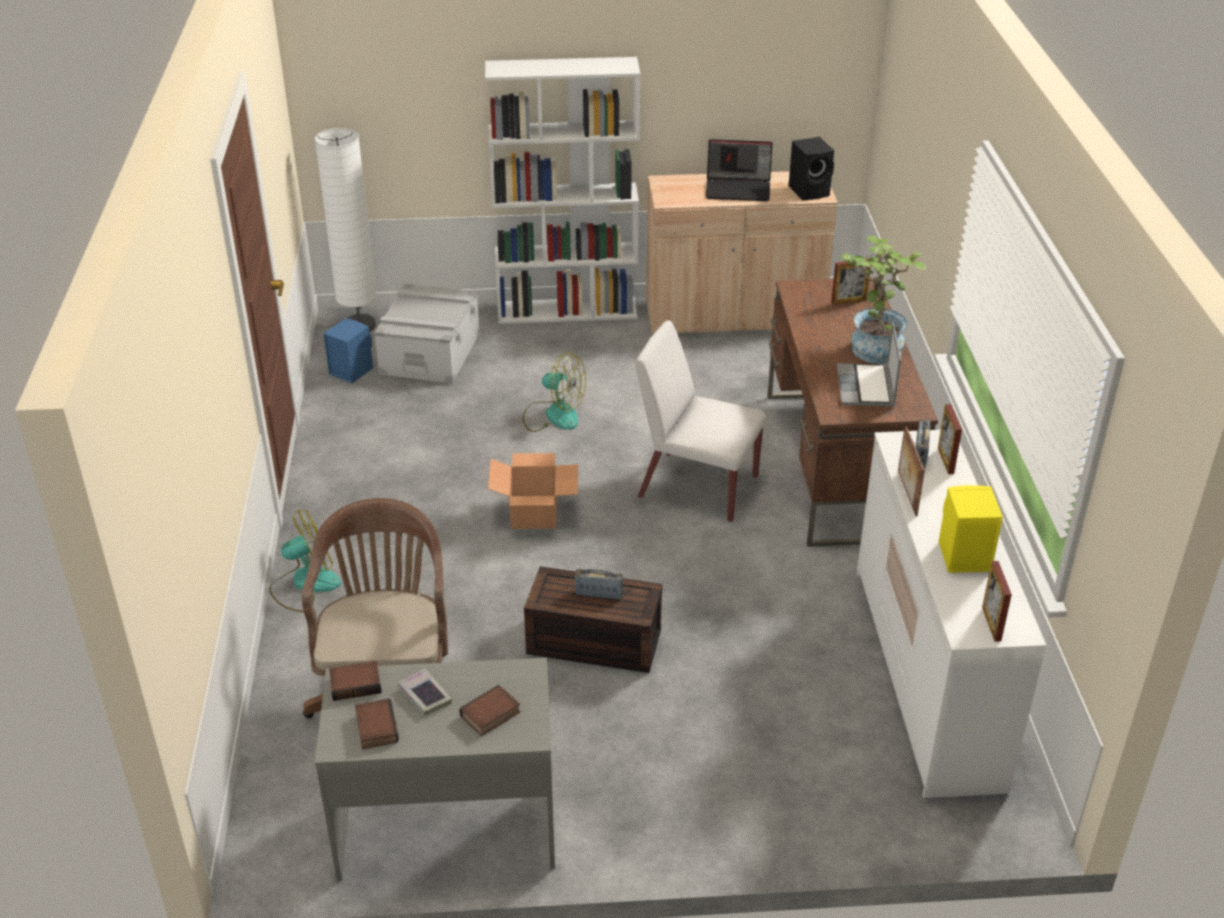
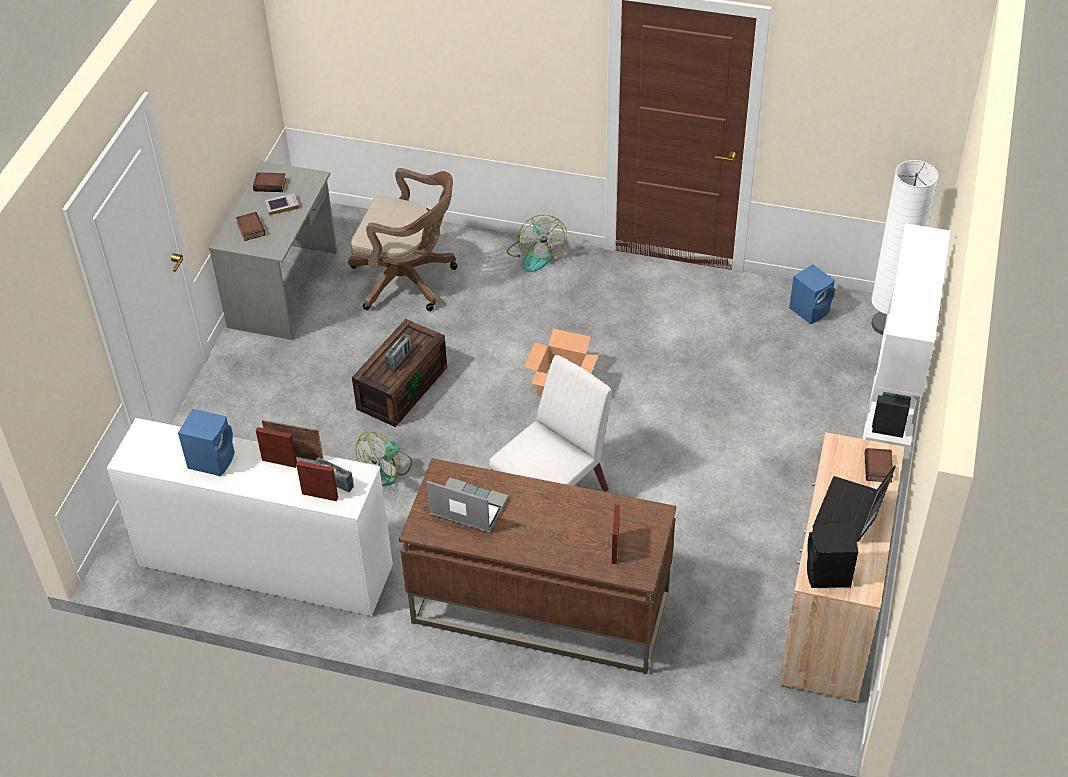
camera: 110 degrees right, 10 degrees up
(356, 683) = (309, 181): book -> book (879, 468)
(430, 353) = (824, 364): grey storage box -> none
(553, 415) = (694, 427): fan -> fan (386, 471)
(874, 345) = (530, 538): potted plant -> none
(962, 556) = (212, 459): yellow speaker -> blue speaker
(991, 624) = (142, 447): picture frame -> picture frame (279, 462)

